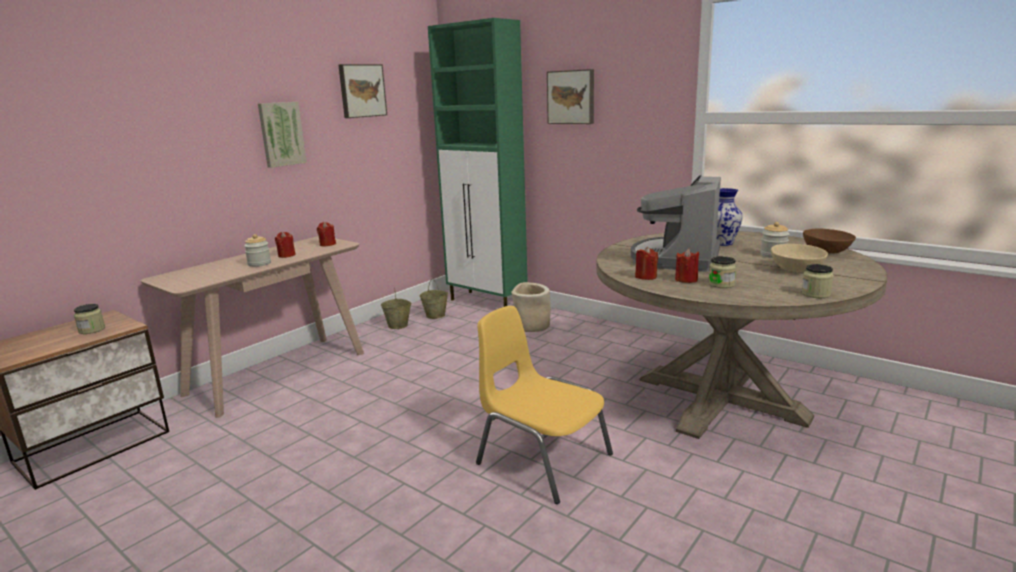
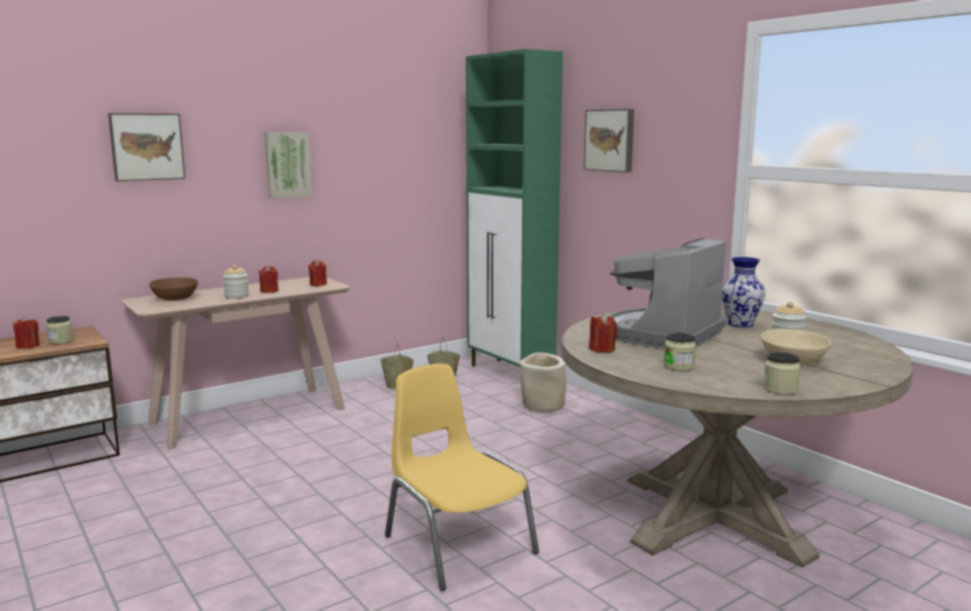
camera: 15 degrees right, 5 degrees down
(361, 91) = (385, 124): picture -> picture (146, 146)
(686, 280) = (644, 357): red candle -> red candle (28, 346)
(826, 251) = (861, 346): brown bowl -> brown bowl (175, 299)

